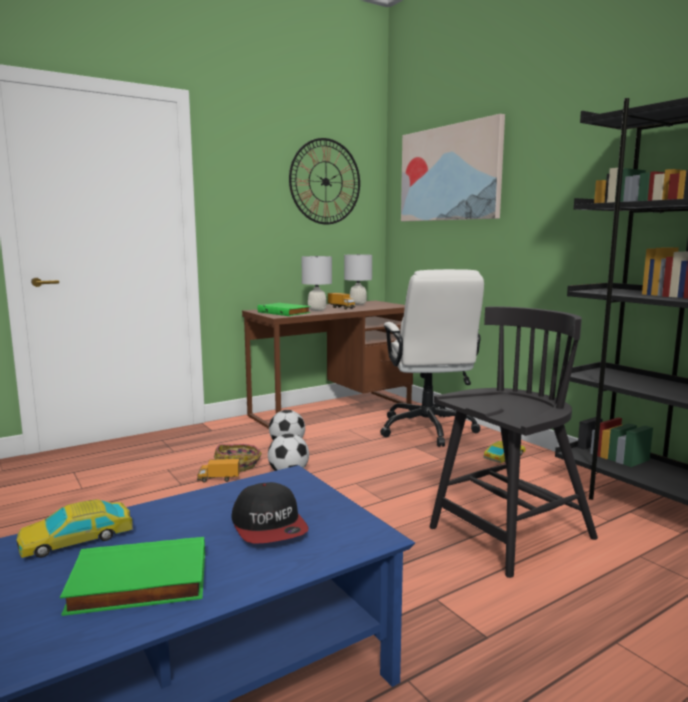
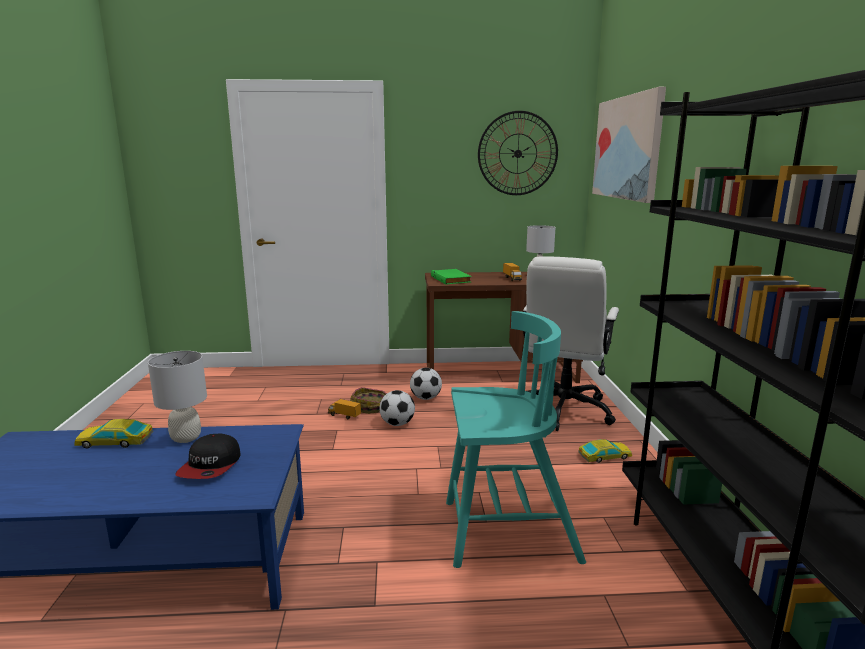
camera: 30 degrees right, 5 degrees up
(138, 584) = (98, 480): green book -> none
(317, 310) = (485, 279): grey table lamp -> grey table lamp (186, 439)
(509, 533) = (506, 530): black chair -> turquoise chair

